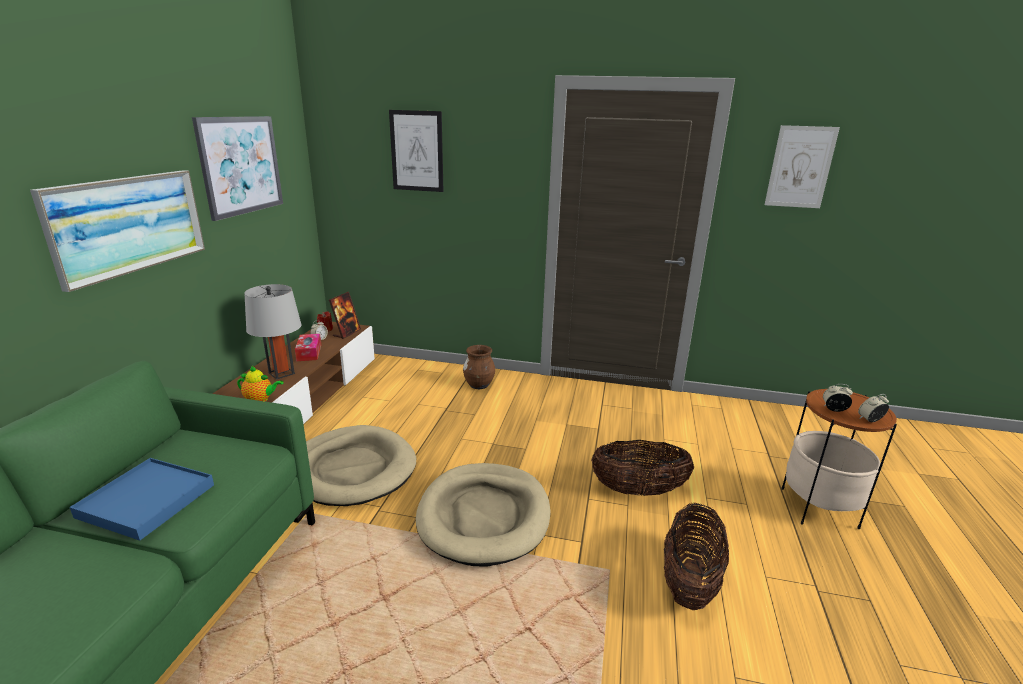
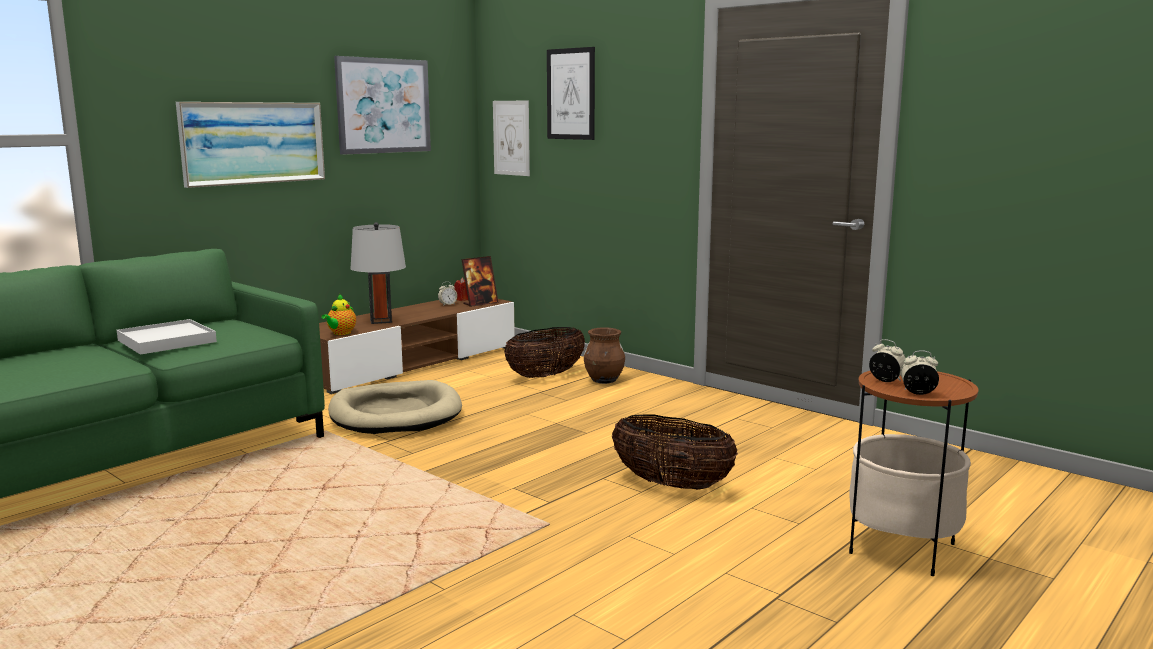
camera: 30 degrees right, 10 degrees down
(147, 501) = (166, 341): blue tray -> white tray
(260, 400) = (340, 333): teapot -> teapot turned 75 degrees clockwise
(309, 352) = (424, 312): tissue box -> none
(484, 516) = (476, 465): beige dog bed -> none
(689, 581) = (626, 552): basket -> basket (545, 376)
(800, 167) = (1008, 85): picture -> picture (511, 138)

